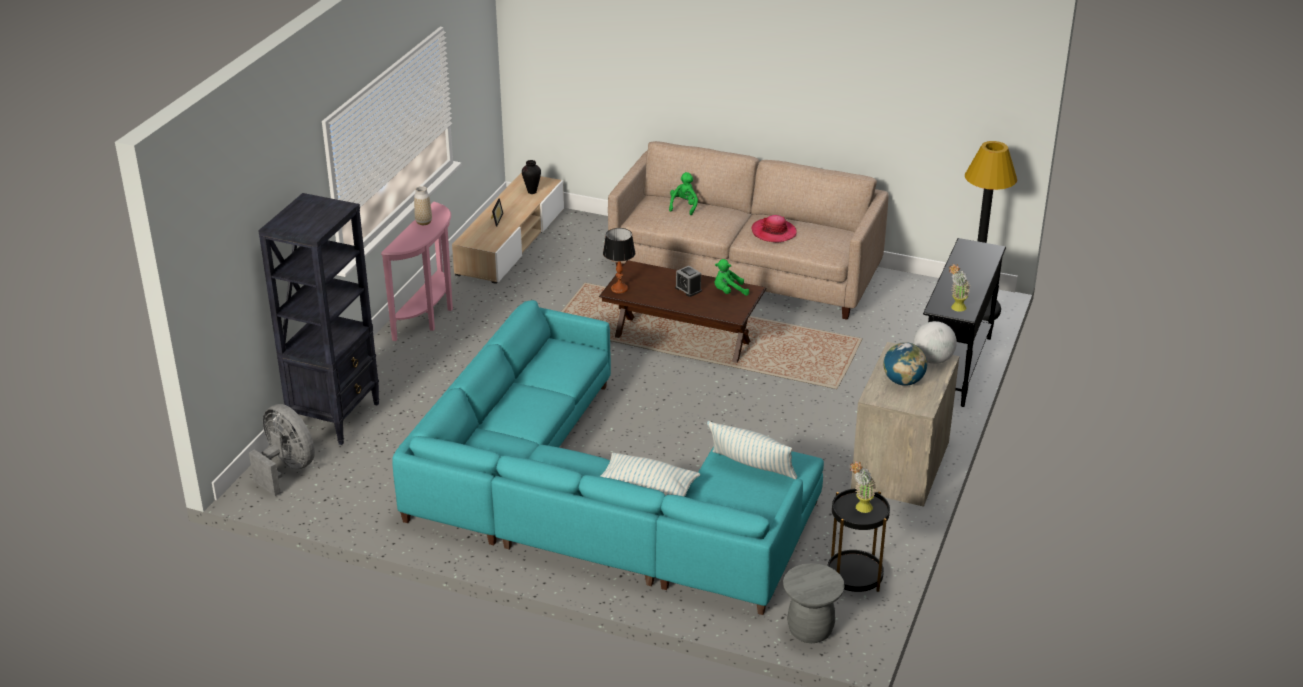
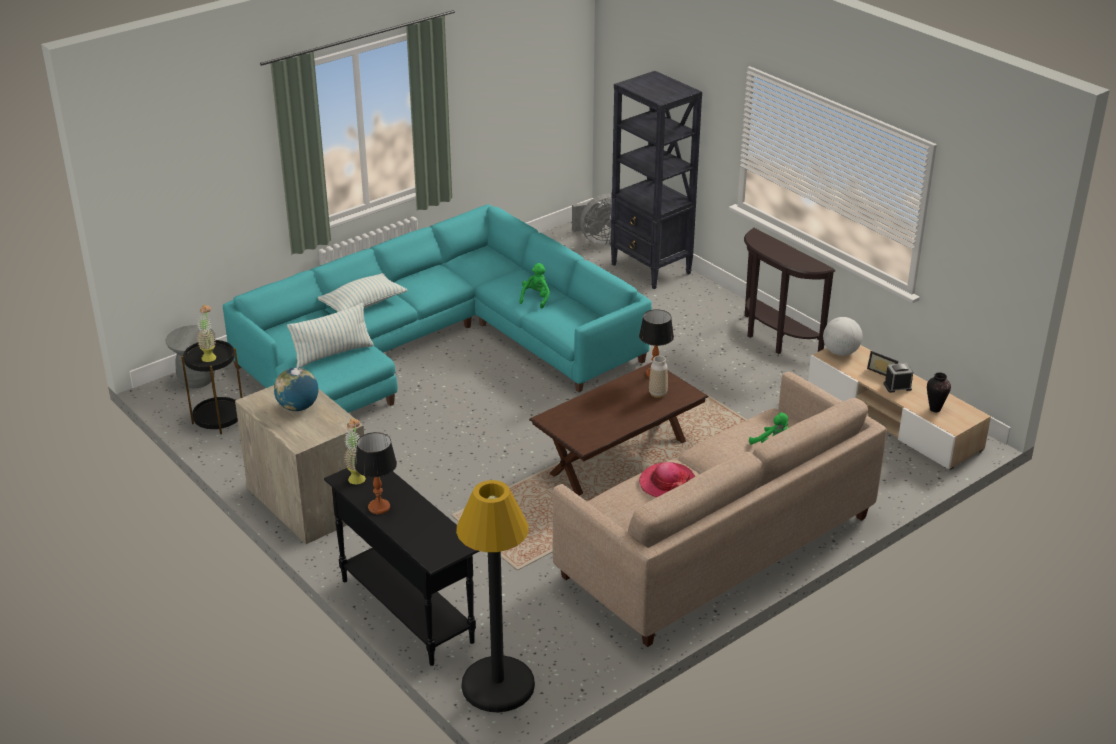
camera: 120 degrees right, 0 degrees up
(423, 222) = (793, 255): vase -> vase (657, 394)
(429, 316) = (774, 340): pink console table -> brown console table
(688, 289) = (619, 410): alarm clock -> alarm clock (897, 386)
(729, 292) = (593, 430): green plush toy -> green plush toy (536, 298)
(933, 360) = (307, 437): globe -> globe (840, 352)
(974, 287) = (379, 507): none -> table lamp

